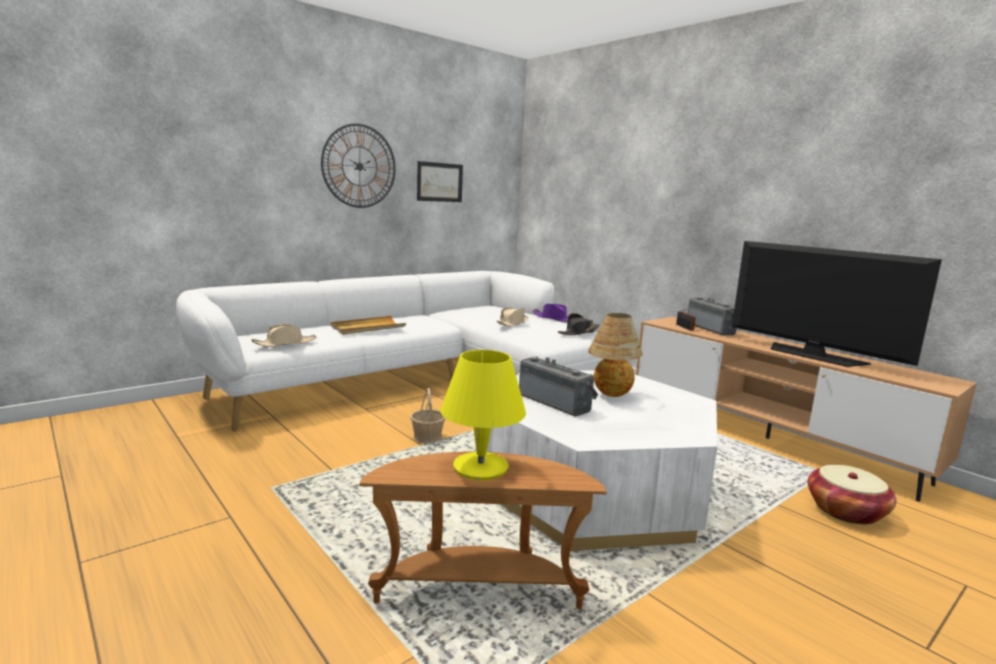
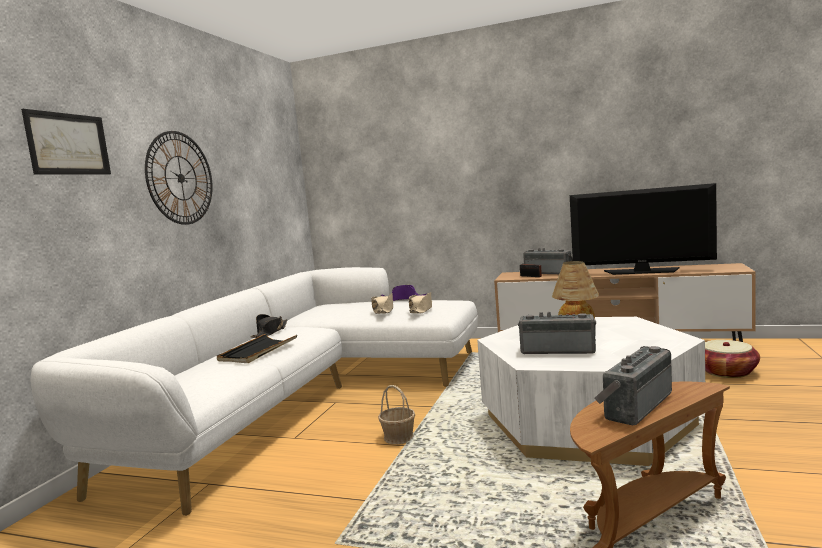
camera: 30 degrees left, 5 degrees down
(285, 343) = (206, 389): beige hat -> beige hat (421, 310)
(367, 328) = (258, 351): beige tray -> black tray
(439, 182) = (248, 188): picture -> picture (68, 144)
(481, 467) = (633, 405): yellow table lamp -> radio
(578, 332) = (447, 303): black hat -> black hat (270, 332)

